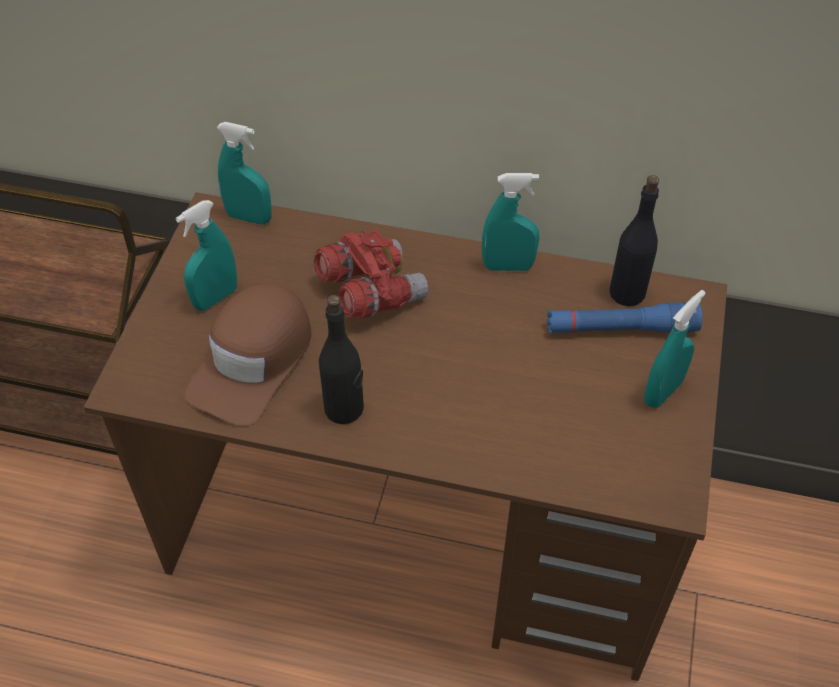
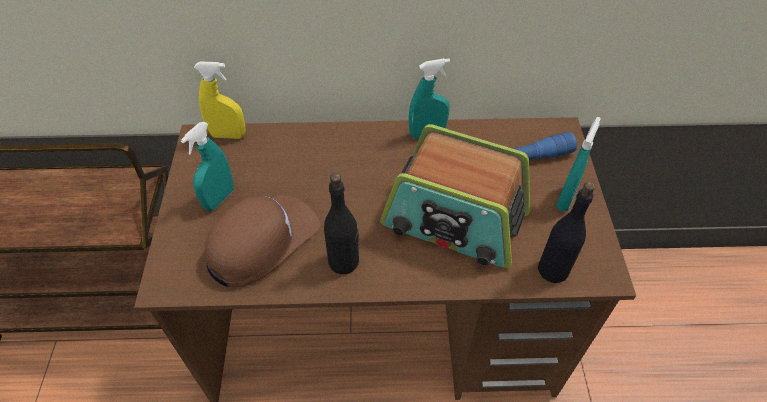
camera: 15 degrees left, 0 degrees up
(249, 217) = (228, 135): turquoise spray bottle -> yellow spray bottle
(253, 362) = (263, 241): brown cap -> brown cap turned 150 degrees counterclockwise
(370, 291) = (335, 170): red binoculars -> none
(502, 388) = (454, 220): none -> radio
(627, 292) = (515, 135): black bottle -> black bottle (553, 269)

